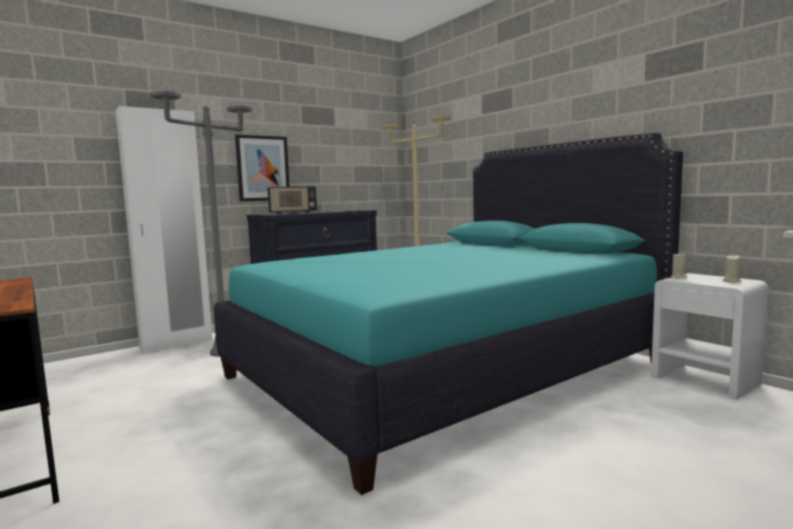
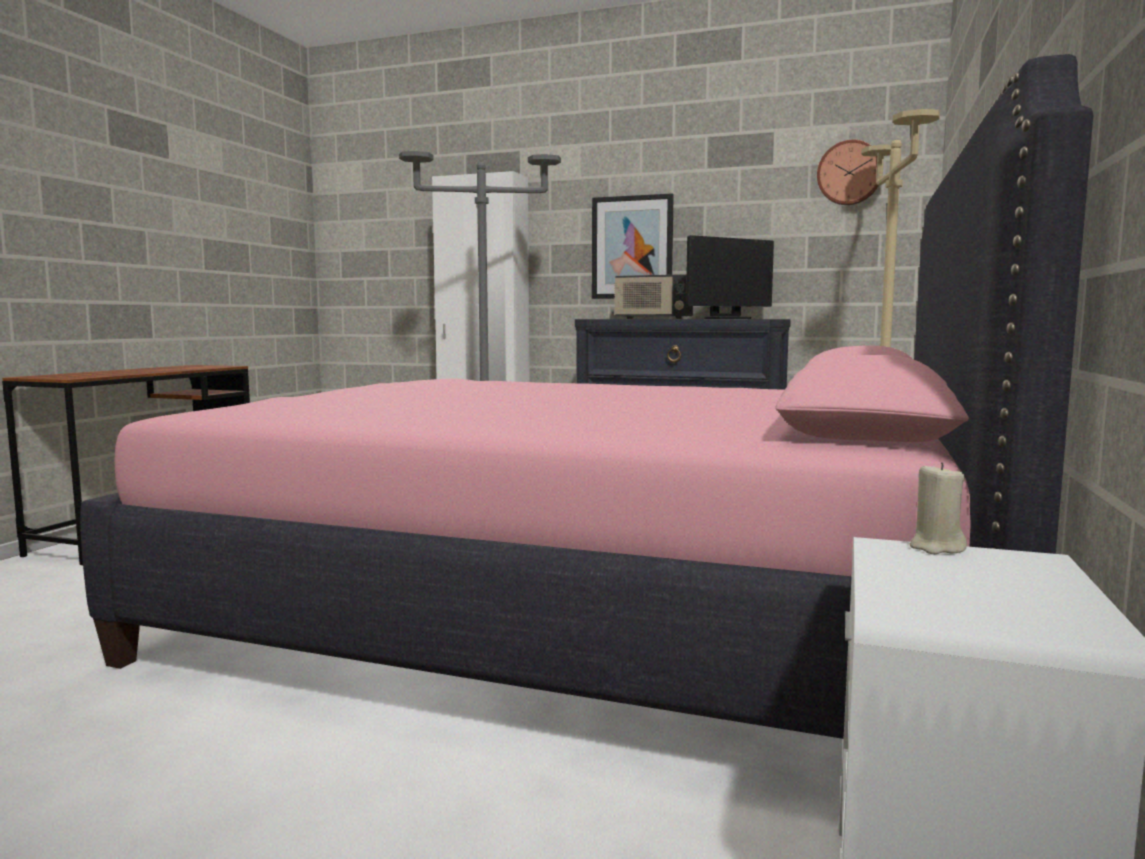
camera: 55 degrees right, 0 degrees up
(337, 211) = (727, 318): none -> monitor
(369, 135) = (849, 173): none -> wall clock
(446, 369) = (580, 615): turquoise bed -> pink bed
(731, 281) = (999, 599): beige candle -> none

